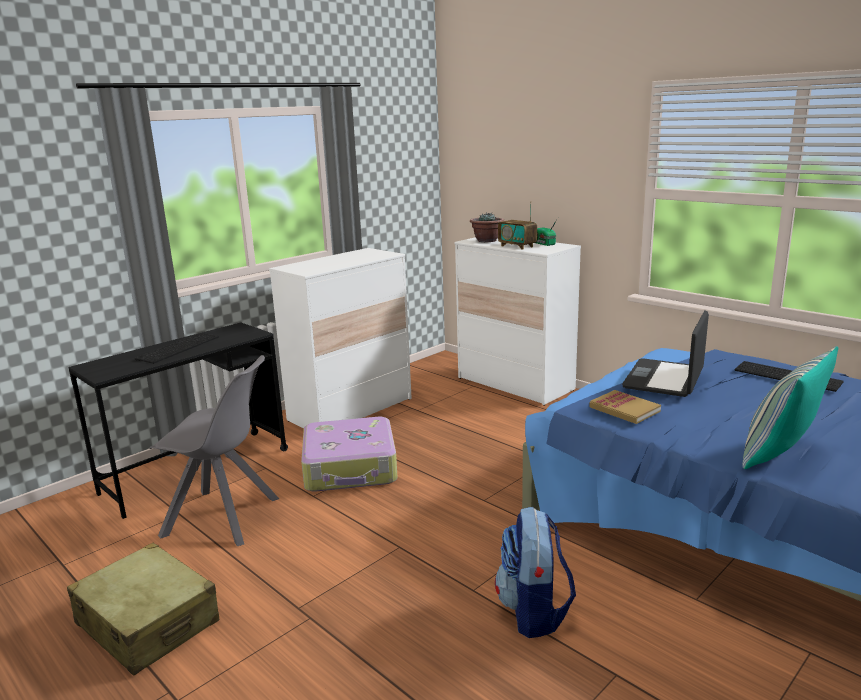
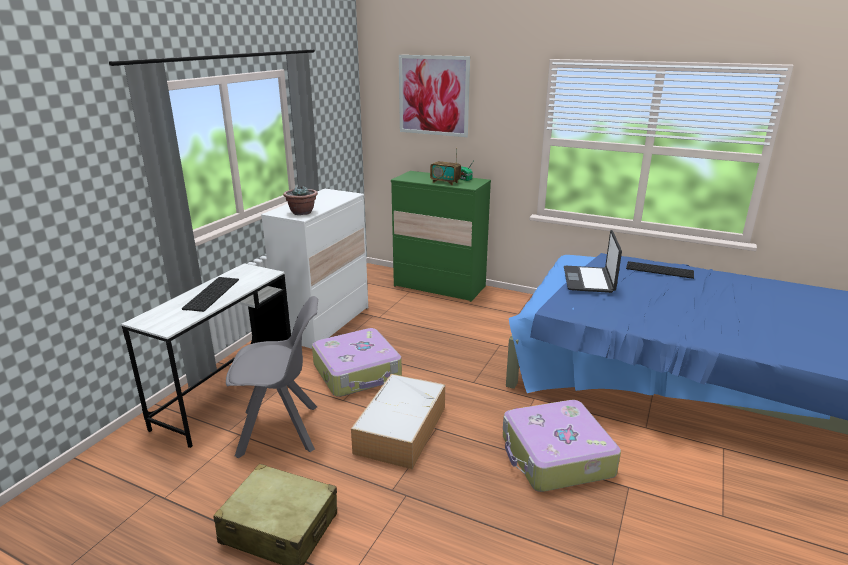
camera: 20 degrees left, 5 degrees up
(196, 471) = (227, 395): black desk -> white desk
(357, 539) = (401, 428): none -> storage box
(487, 241) = (416, 177): potted plant -> potted plant (302, 212)
(515, 384) = (439, 286): white dresser -> green dresser
(516, 138) = (433, 95): none -> picture
(534, 612) = (555, 457): backpack -> suitcase
(624, 409) = (581, 306): book -> none
(779, 455) = (693, 328): pillow -> none

